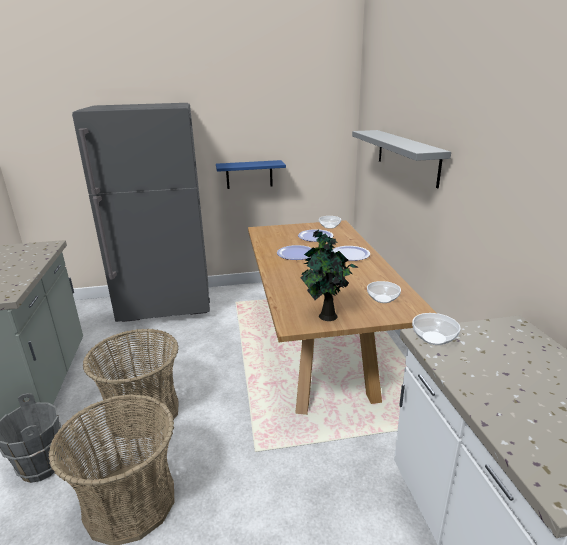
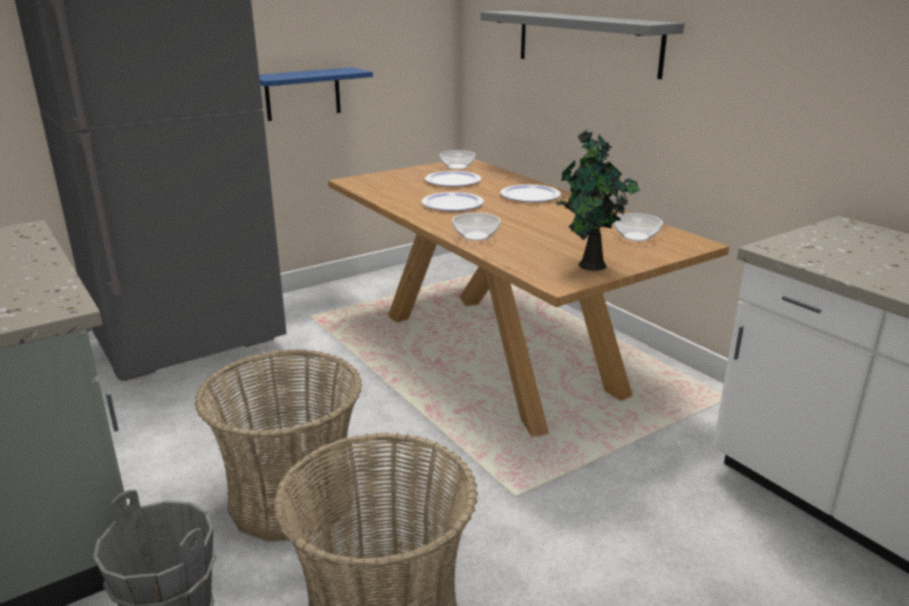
camera: 25 degrees left, 0 degrees up
(434, 338) = (786, 248): bowl -> bowl (476, 236)

